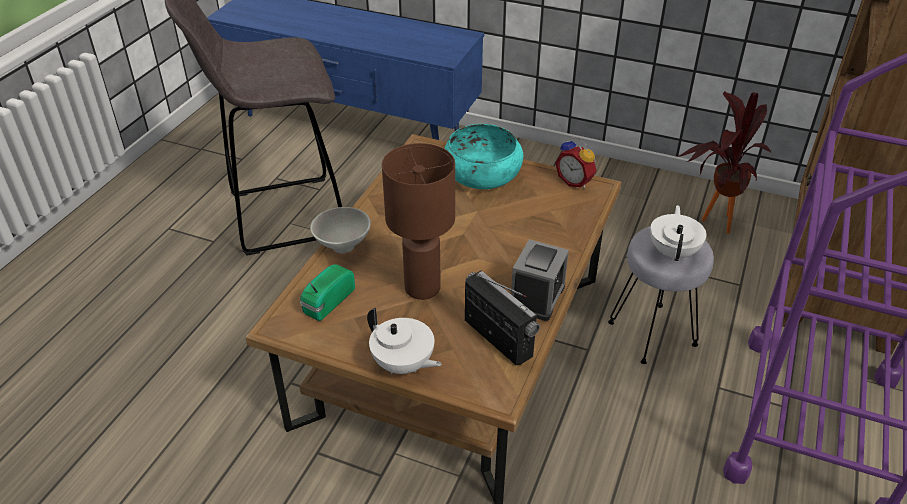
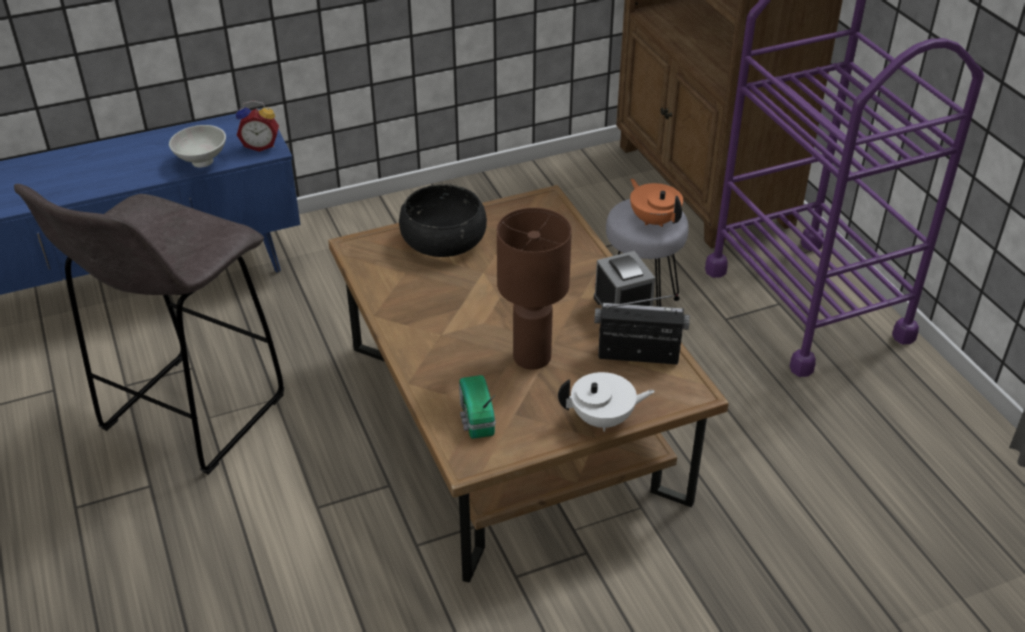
camera: 45 degrees left, 0 degrees up
(341, 247) = (419, 369): white bowl -> white bowl (201, 162)
(482, 174) = (443, 239): turquoise bowl -> black bowl
(575, 181) = (525, 204): alarm clock -> alarm clock (260, 145)
(674, 252) = (654, 220): white teapot -> orange teapot
(710, 222) = (576, 196): potted plant -> none

